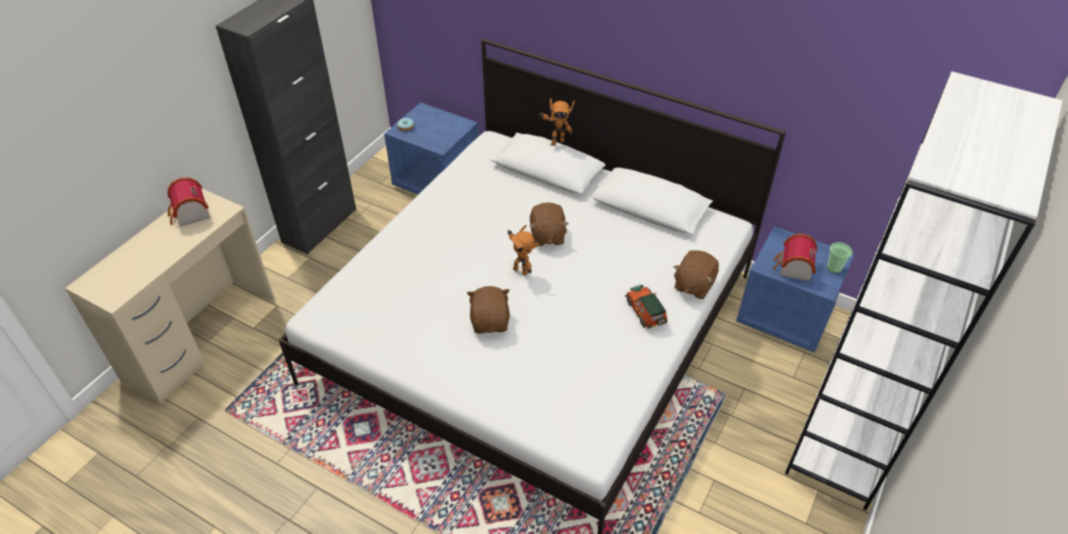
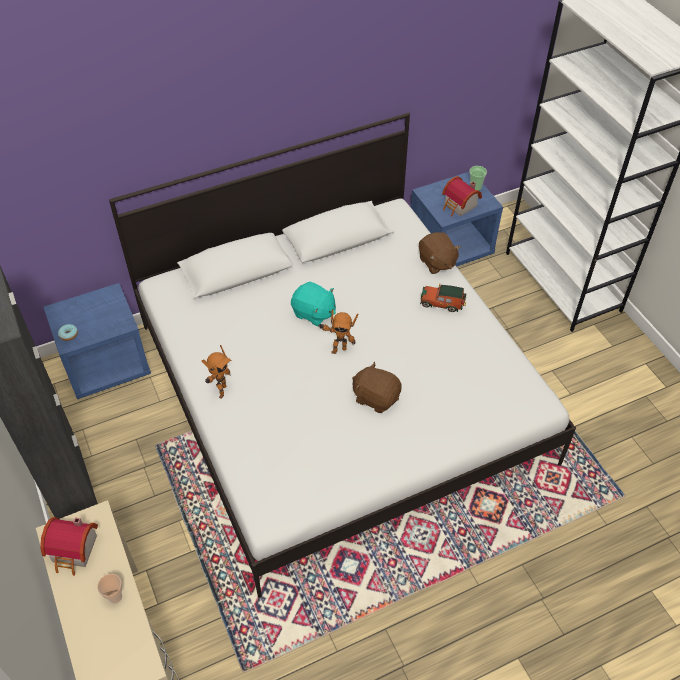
camera: 55 degrees left, 5 degrees up
(163, 254) = (115, 597): none -> cup
(547, 236) = (313, 313): brown plush toy -> turquoise plush toy
(556, 142) = (228, 243): toy robot -> toy robot (220, 391)

